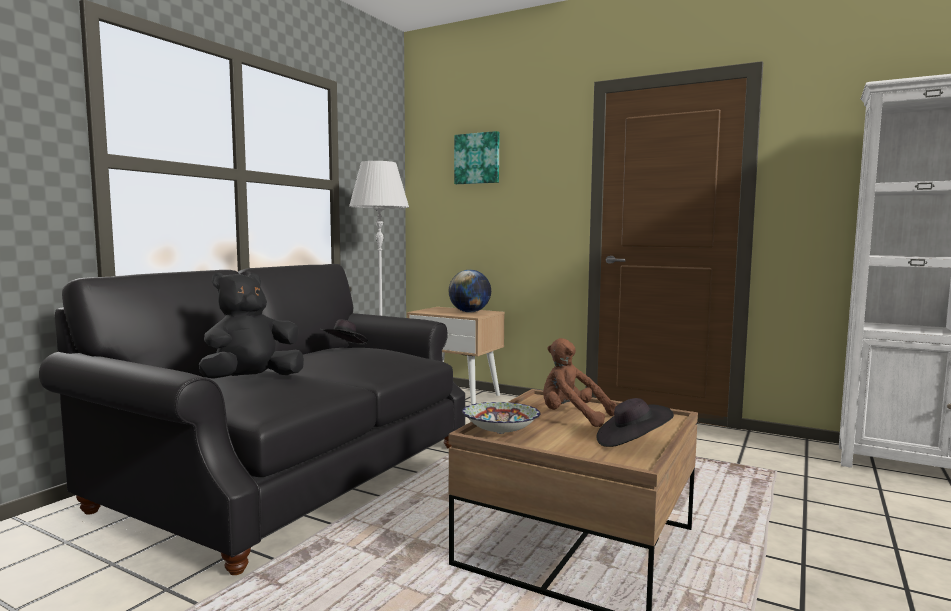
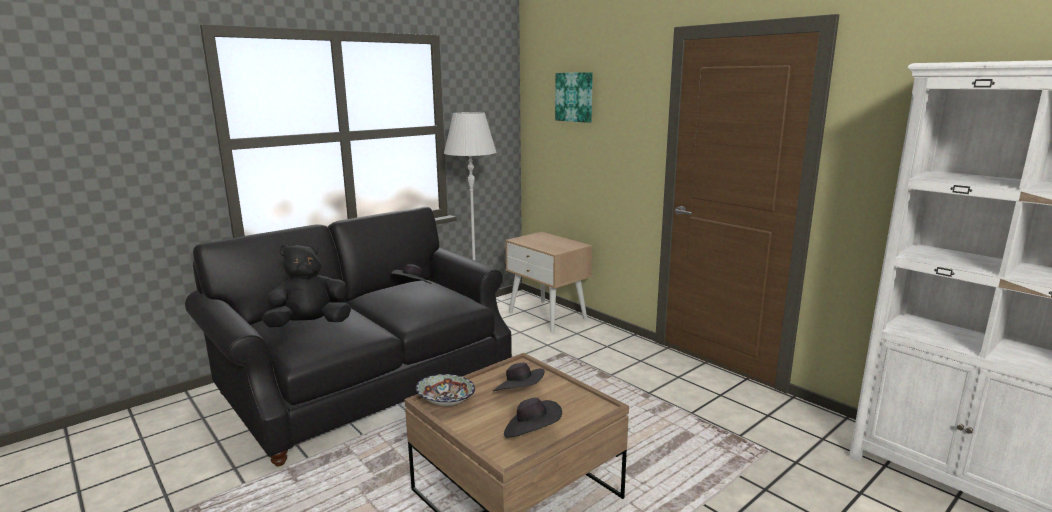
camera: 20 degrees right, 10 degrees up
(469, 312) = (559, 244): globe -> none
(572, 417) = (519, 393): brown plush toy -> black hat

